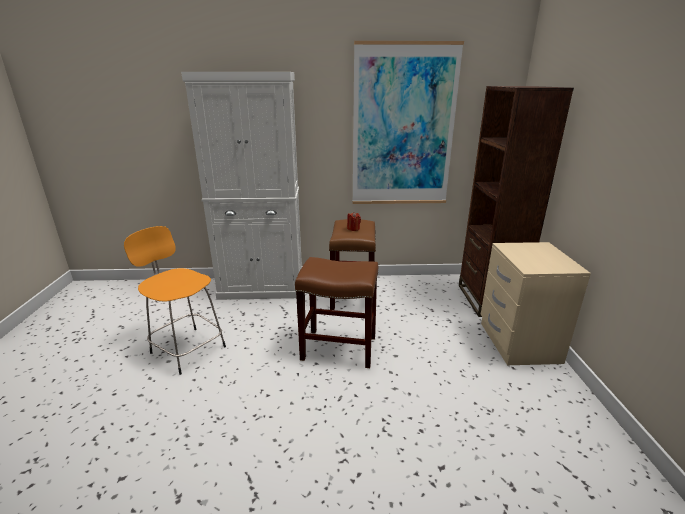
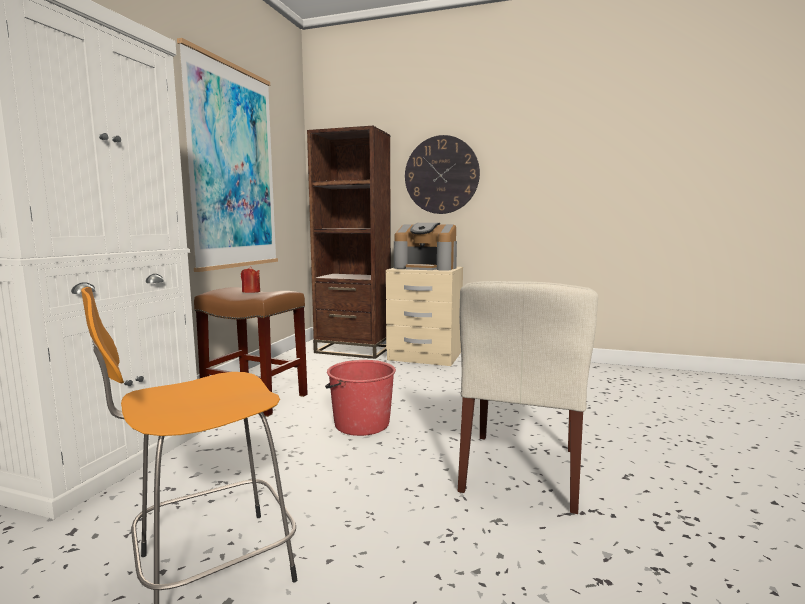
camera: 70 degrees left, 15 degrees down
(304, 445) = (521, 470): none -> beige chair
(340, 348) = (361, 424): brown stool -> red bucket
(538, 256) = (426, 268): none -> coffee machine
(607, 149) = (441, 175): none -> wall clock

